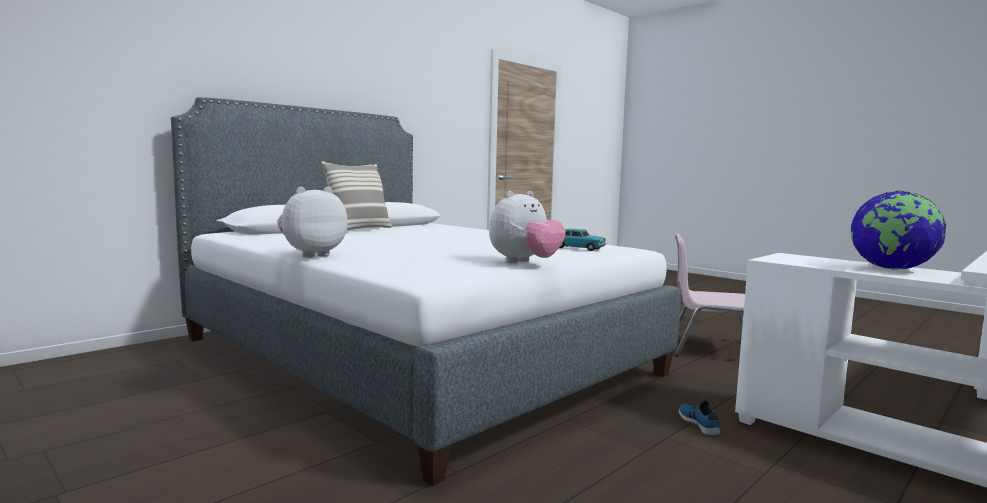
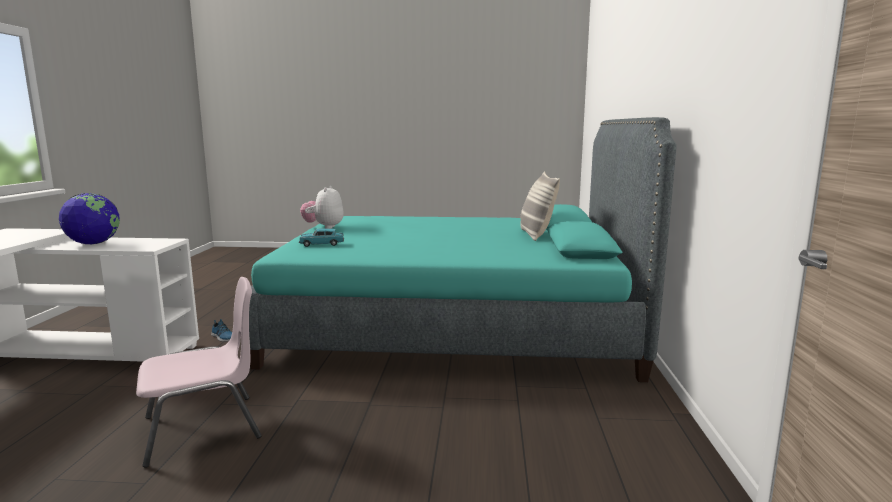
camera: 140 degrees right, 5 degrees up
(311, 255) = (432, 216): plush toy -> none
(411, 355) = (454, 325): white bed -> turquoise bed

